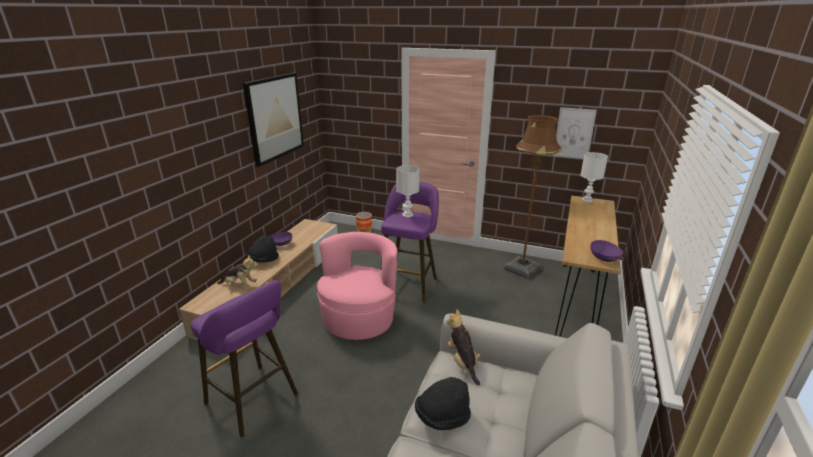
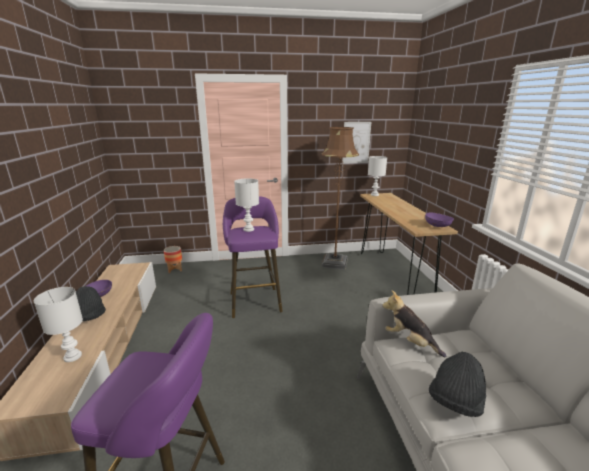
camera: 30 degrees left, 5 degrees down
(239, 285) = (72, 357): plush toy -> white table lamp
(274, 117) = (63, 146): picture -> none
(359, 319) = (232, 348): pink armchair -> none

